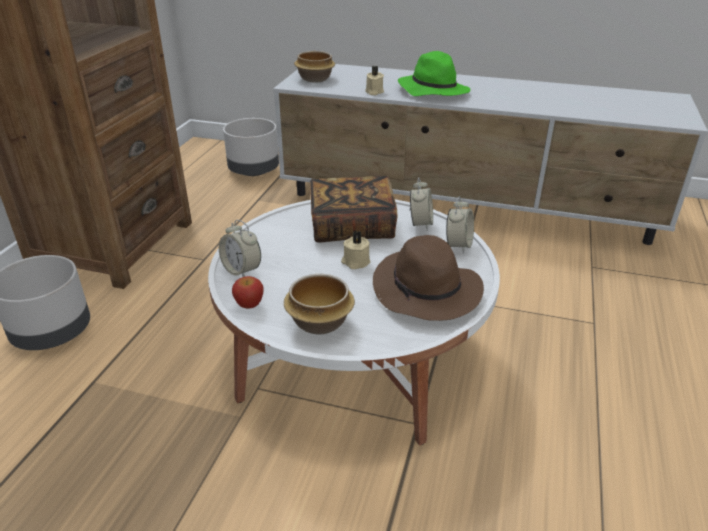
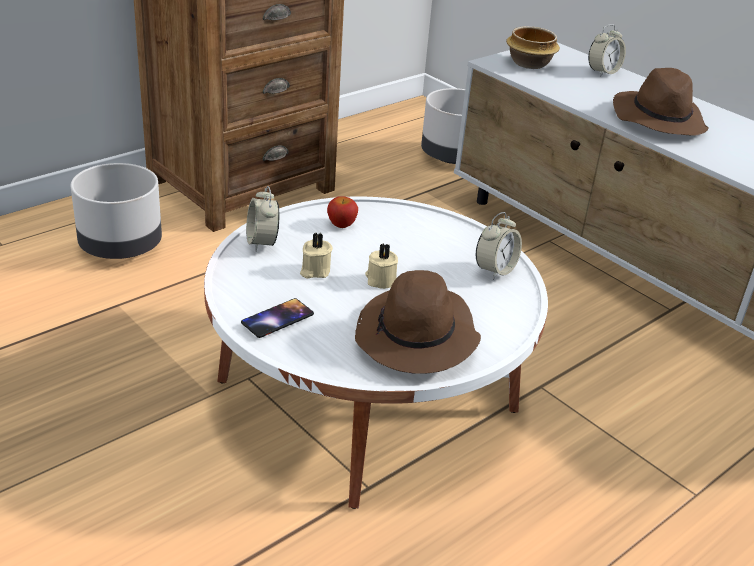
camera: 30 degrees right, 0 degrees up
(249, 304) = (235, 275): apple -> apple (341, 225)
(318, 322) = (277, 318): bowl -> phone
(352, 227) = (419, 245): book -> none
(374, 92) = (579, 99): beige candle -> beige candle (314, 271)
(432, 90) = (658, 119): green hat -> brown hat
(458, 245) = (509, 308): alarm clock -> alarm clock (603, 72)

